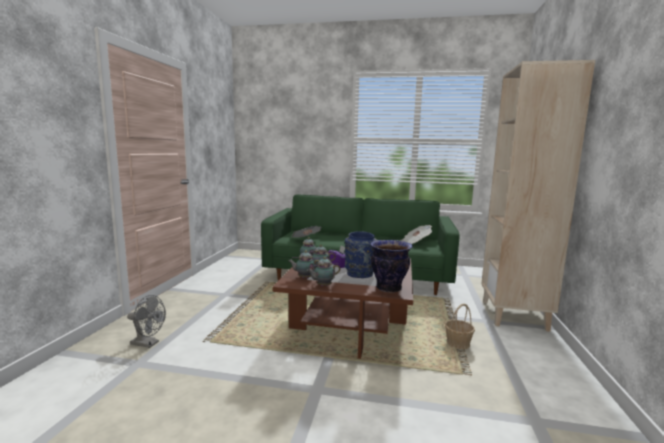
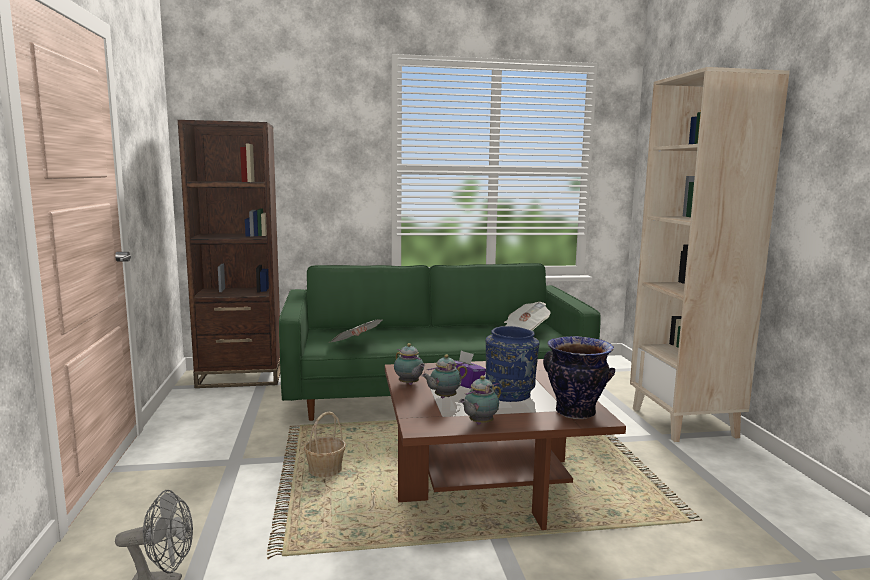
camera: 20 degrees left, 0 degrees up
(261, 255) = (240, 377): none -> brown bookcase
(304, 278) = (435, 414): teapot -> none
(457, 343) = (650, 477): basket -> basket (325, 470)

